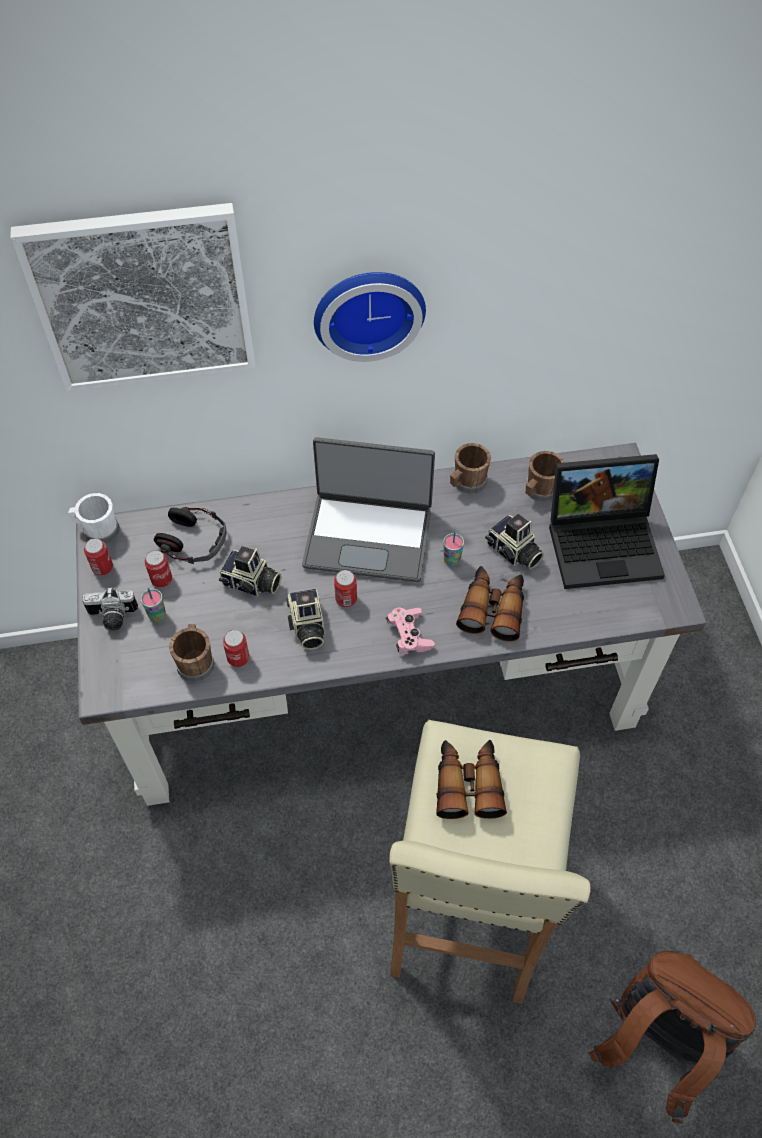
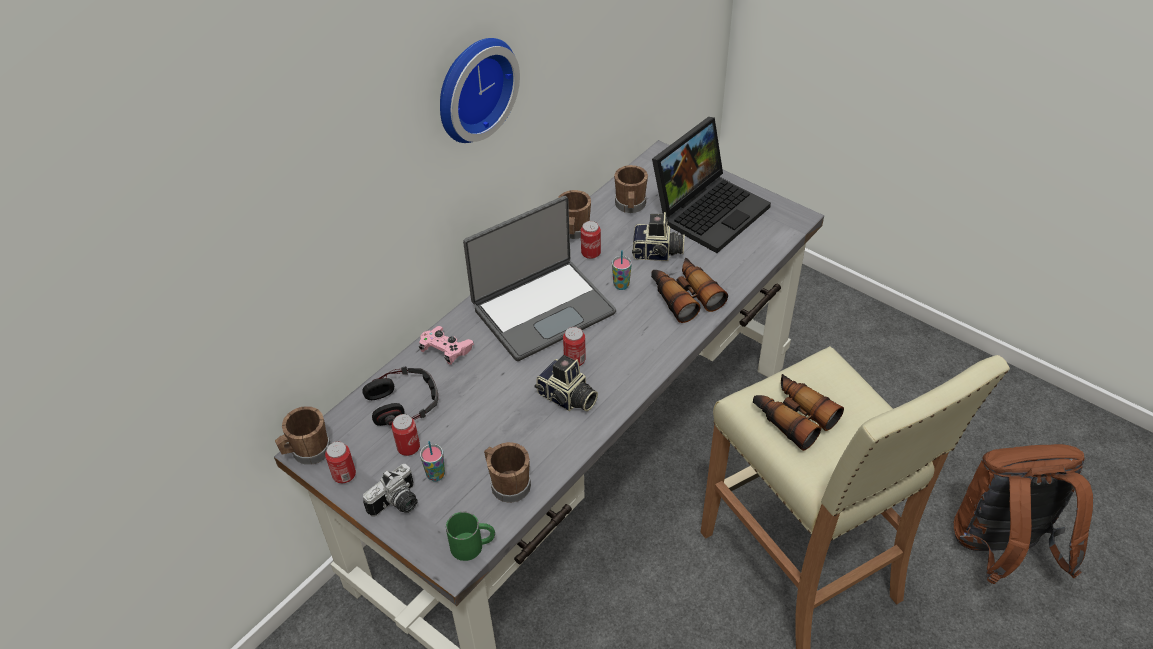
camera: 40 degrees left, 10 degrees down
(98, 531) = (307, 451): white mug -> brown mug
(127, 690) = (473, 545): none -> green mug
(143, 298) = (303, 151): picture -> none
(238, 658) = (539, 456): can -> can (591, 253)
(251, 584) = (489, 399): camera -> none
(409, 635) = (648, 351): pink game controller -> pink game controller (446, 350)

